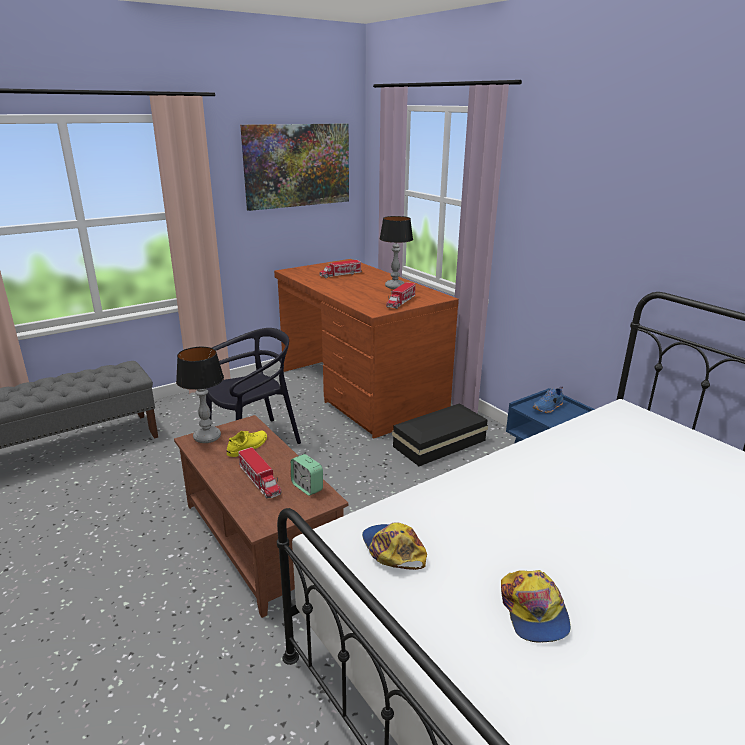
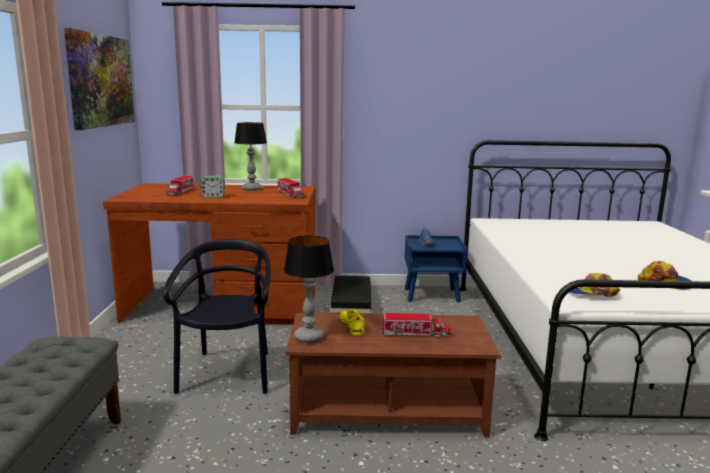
camera: 55 degrees left, 10 degrees down
(307, 487) = (444, 321): alarm clock -> alarm clock (213, 197)

